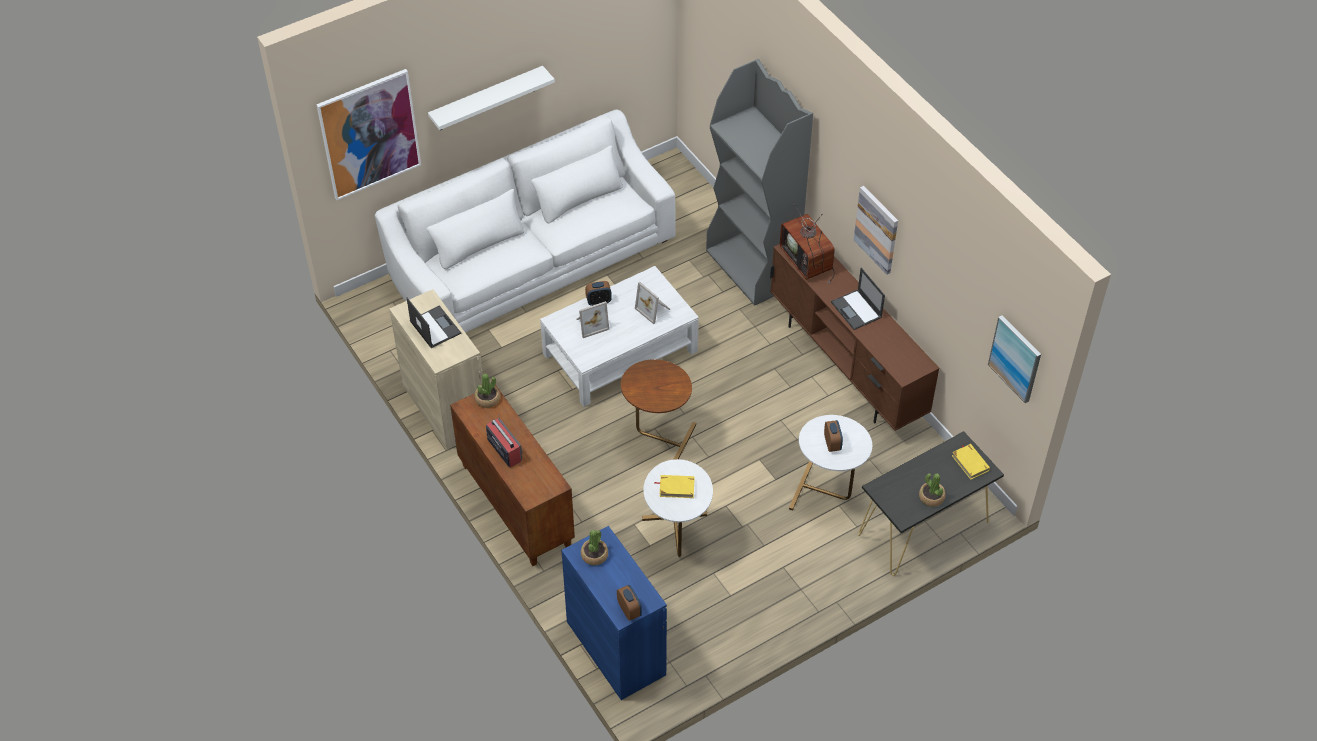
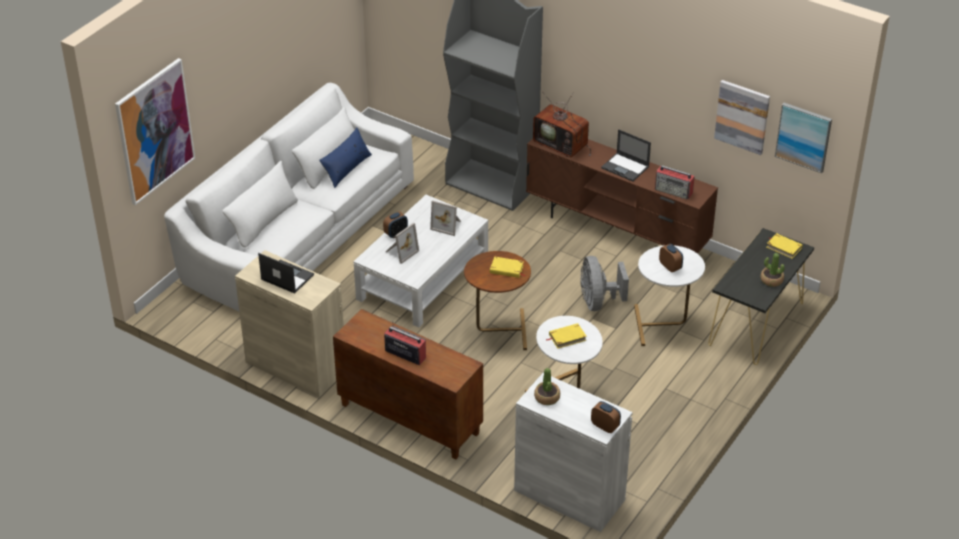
camera: 25 degrees left, 10 degrees down
(486, 99) = (237, 83): white shelf -> none
(487, 399) = (363, 322): potted plant -> none
(590, 211) = (346, 168): none -> blue pillow
(616, 648) = (569, 495): blue cabinet -> white cabinet
(666, 387) = (506, 269): none -> yellow book
(776, 442) = (598, 302): none -> grey fan
(877, 229) = (628, 87): picture -> picture (742, 116)
(889, 356) = (674, 191): none -> radio

